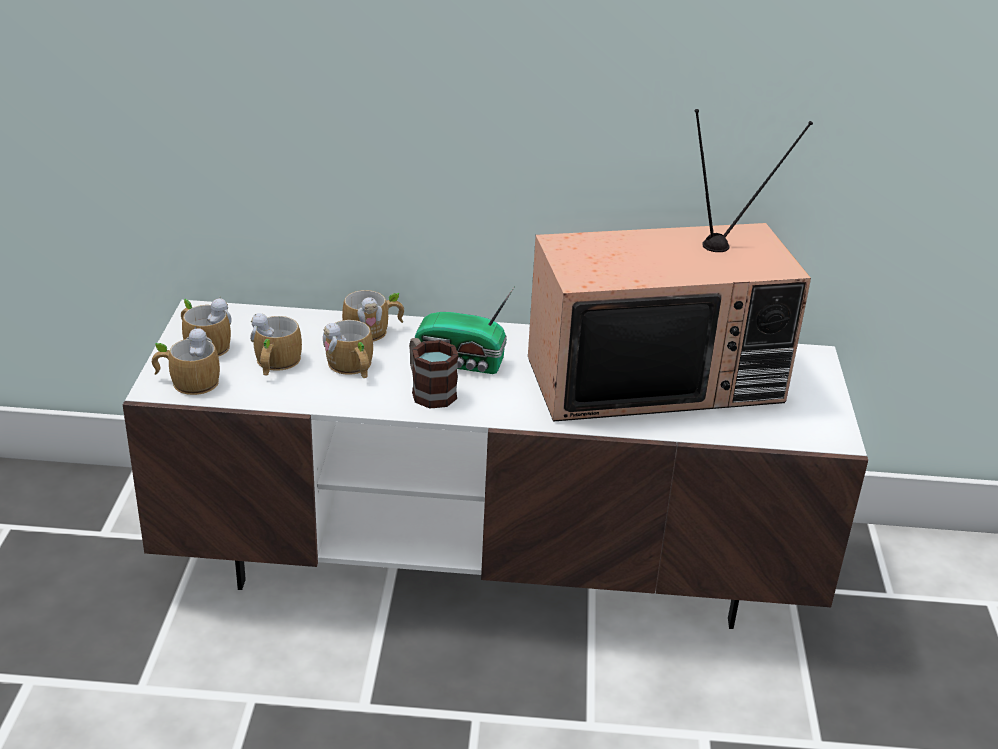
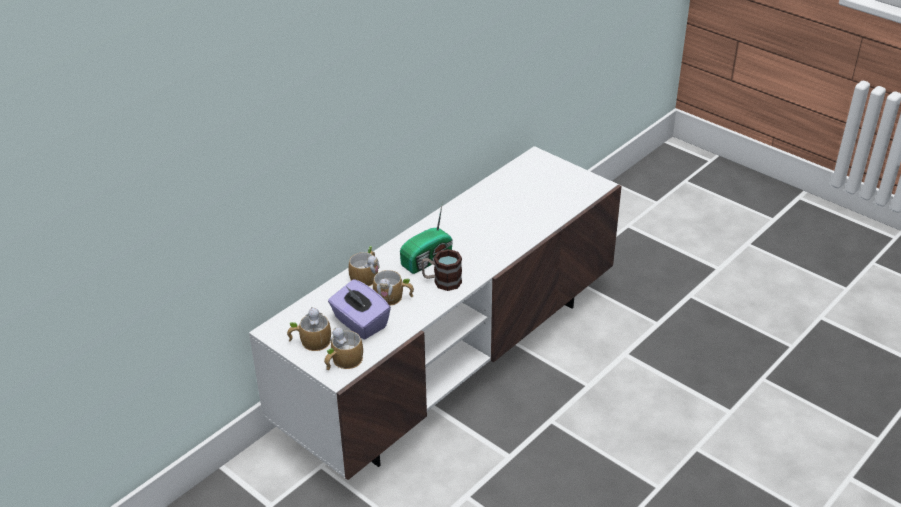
camera: 50 degrees left, 5 degrees up
(274, 364) = (360, 323): mug -> purple tissue box
(656, 377) = (504, 207): television -> none

